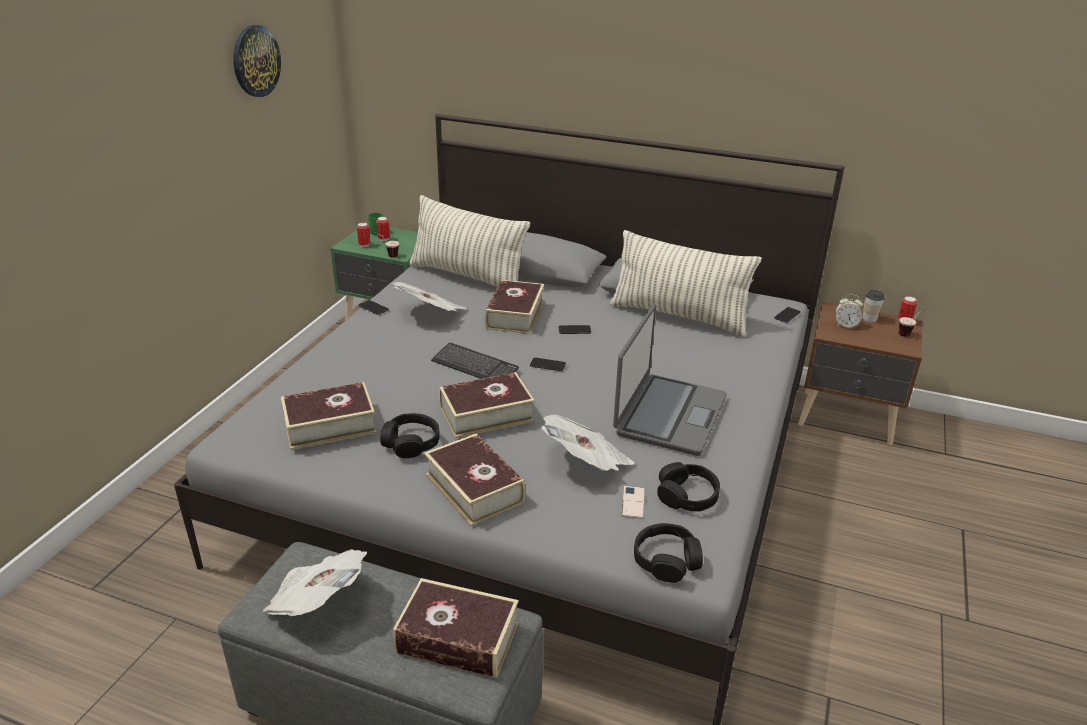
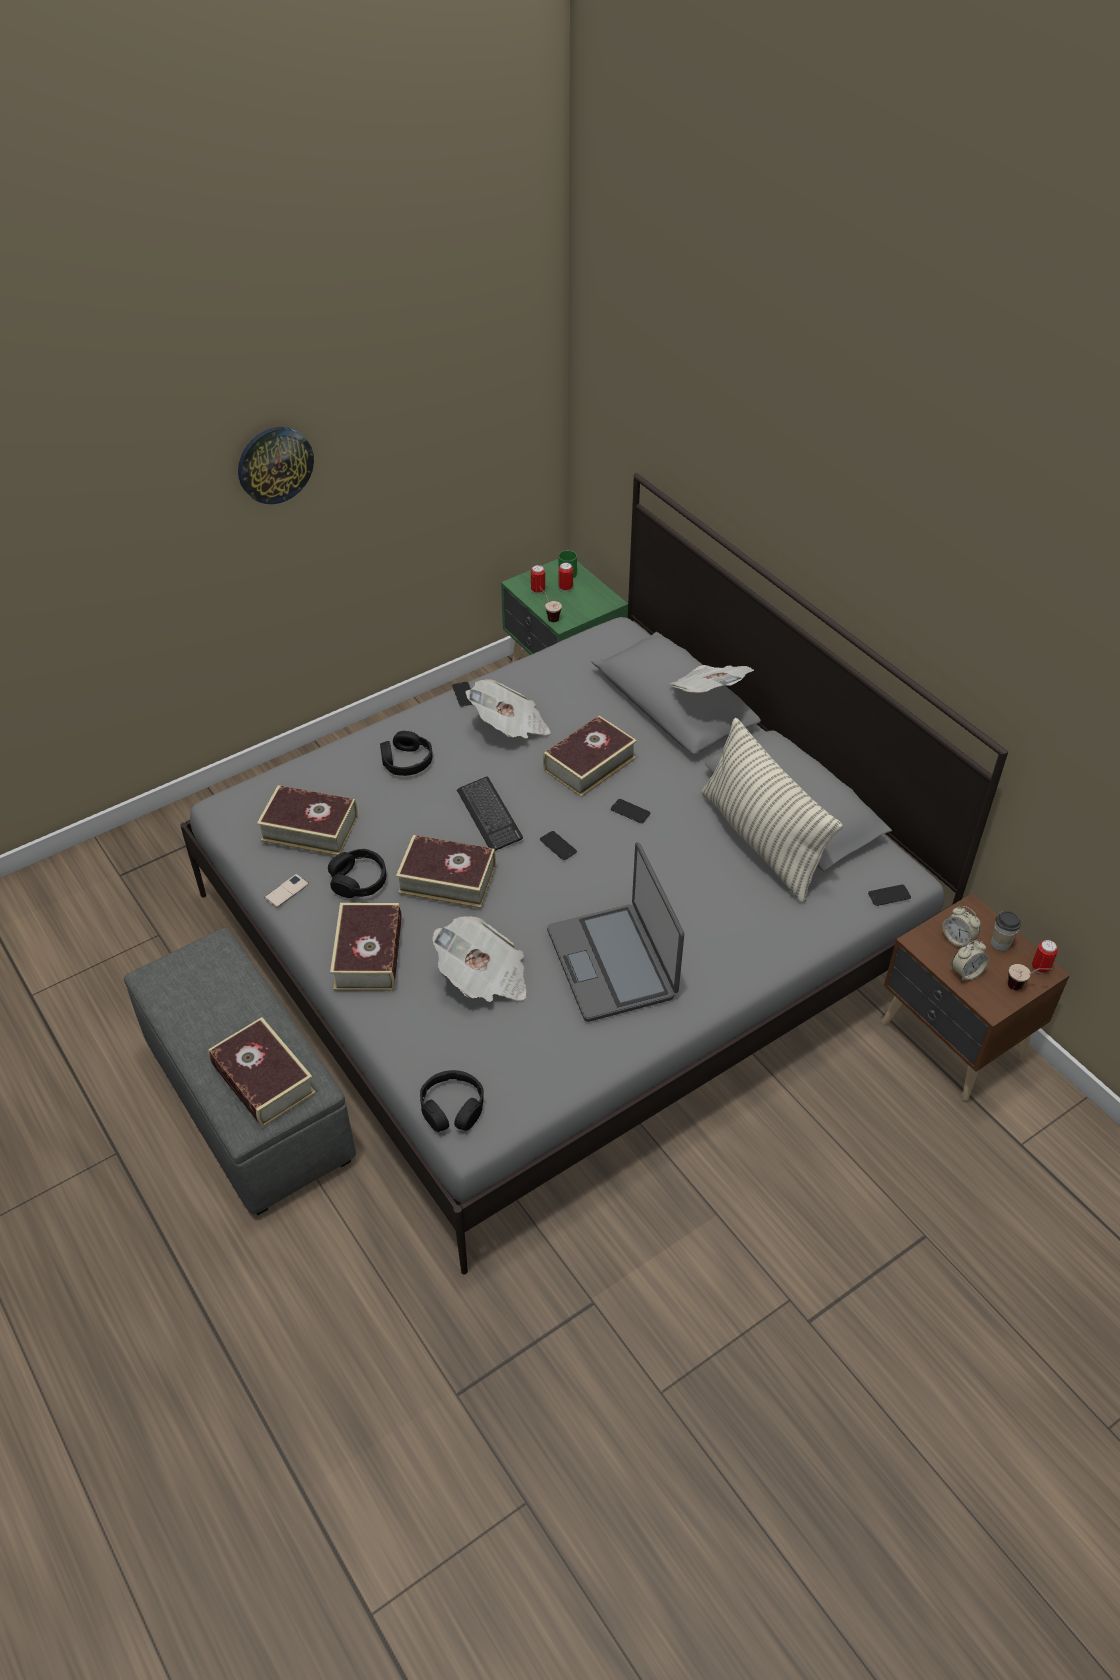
camera: 35 degrees right, 15 degrees up
(255, 61) = (421, 386): wall clock -> wall clock (275, 464)
(318, 601) = (197, 992): newspaper -> newspaper (709, 693)
(467, 276) = (593, 686): pillow -> none
(633, 502) = (482, 1038): phone -> phone (286, 891)
(669, 415) = (613, 963): laptop -> laptop turned 105 degrees clockwise
(687, 495) = (535, 1057): black headphones -> black headphones (406, 761)
(872, 338) = (966, 972): none -> alarm clock

